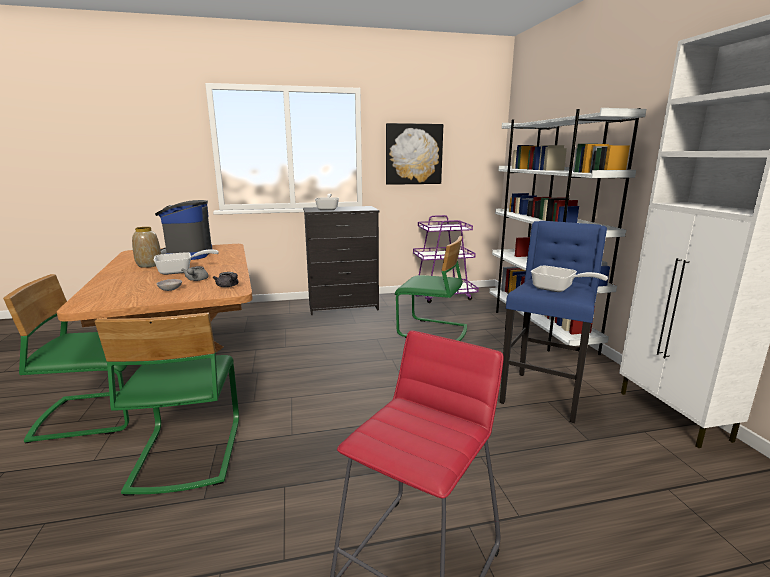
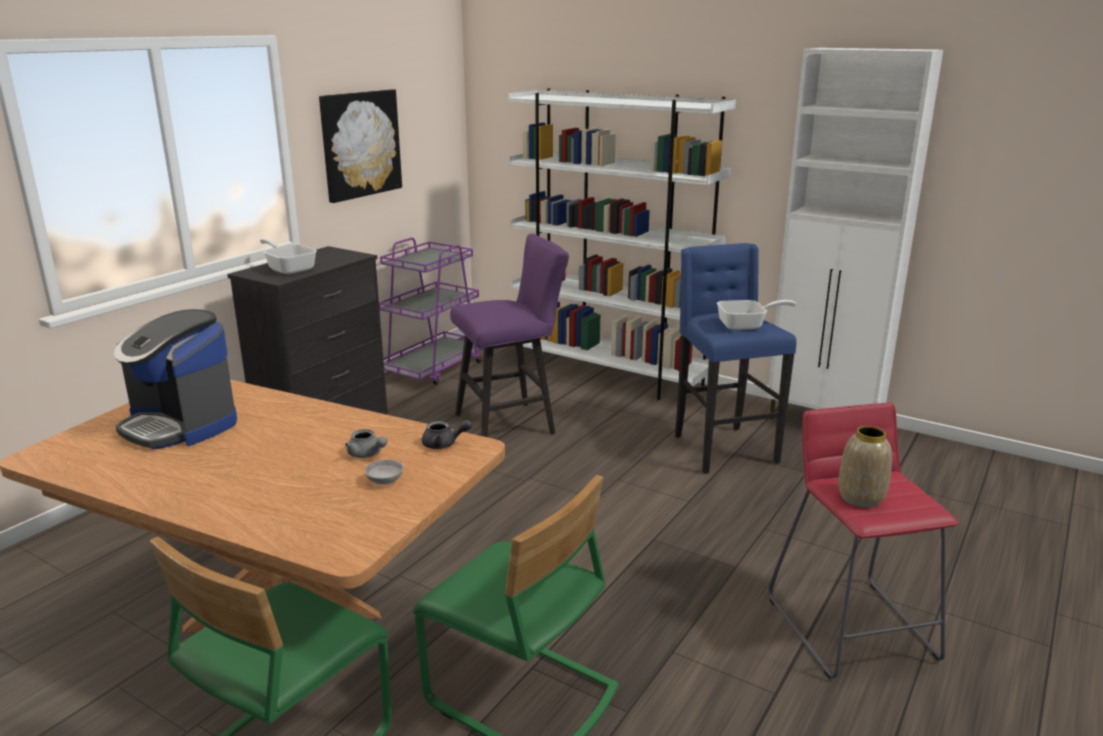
camera: 45 degrees left, 5 degrees up
(148, 265) = (186, 465): vase -> vase (861, 498)
(180, 271) = (288, 453): frying pan -> none
(432, 331) = (512, 423): green chair -> purple stool

